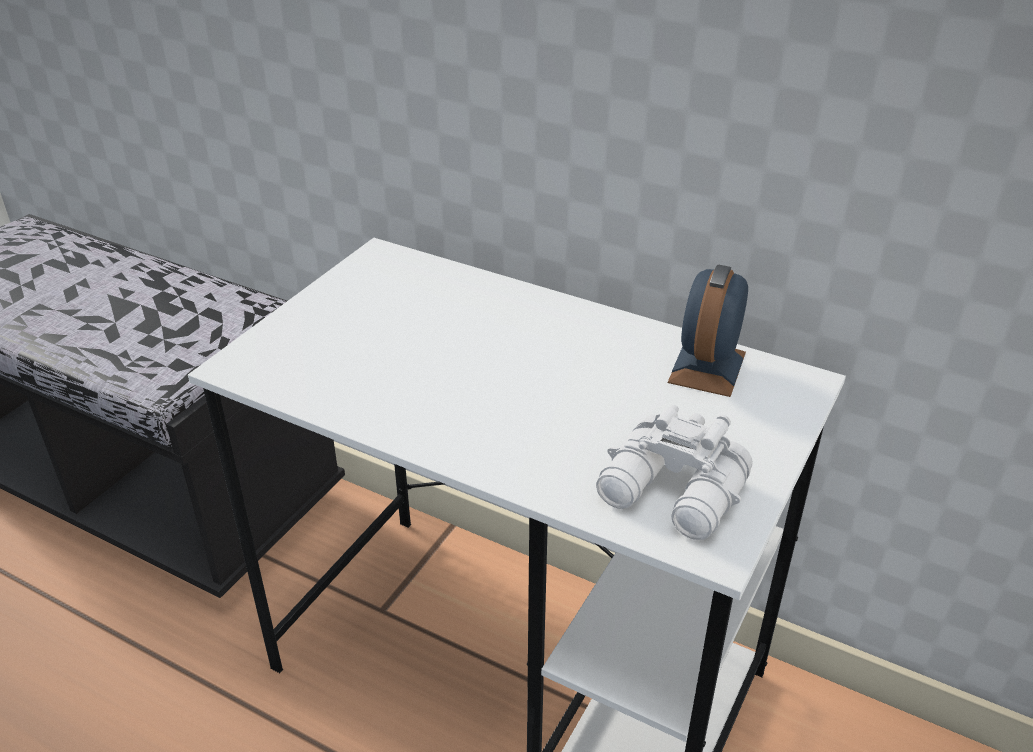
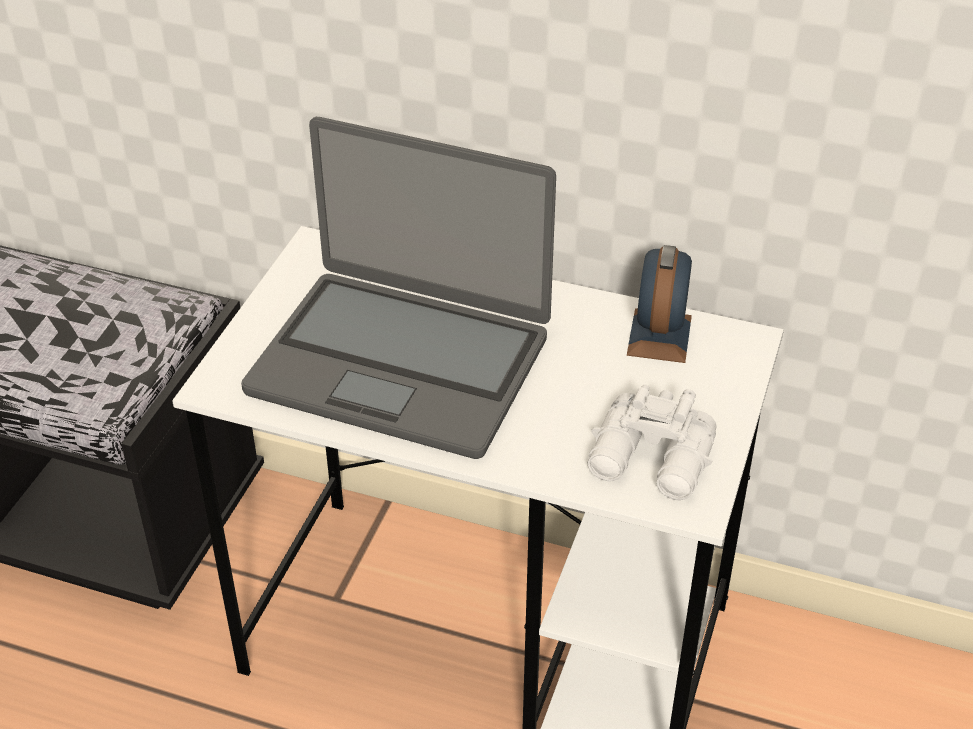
camera: 10 degrees left, 5 degrees up
(428, 364) = (401, 362): none -> laptop

